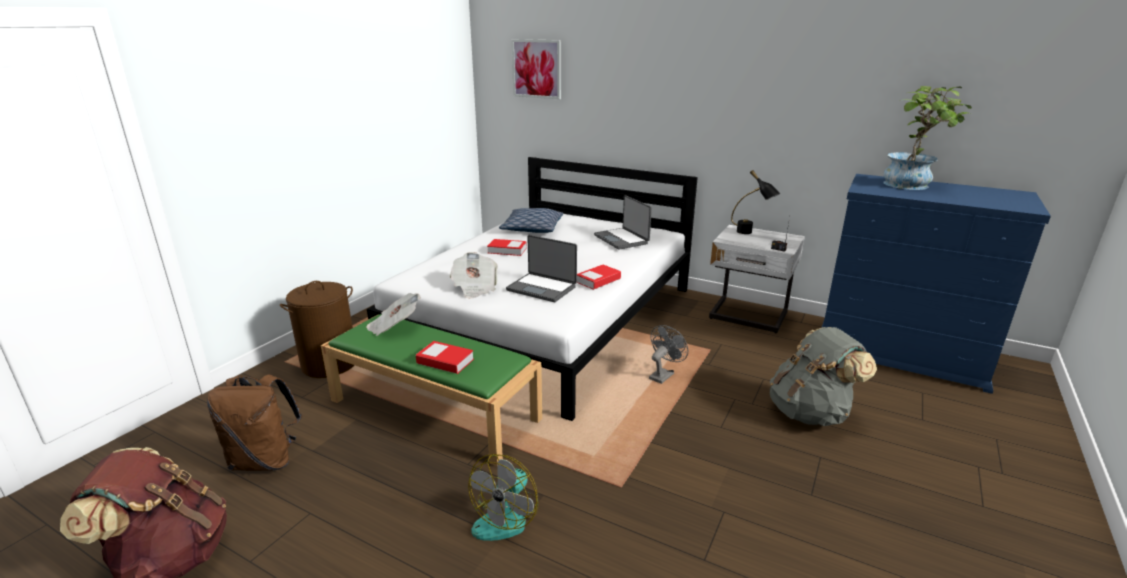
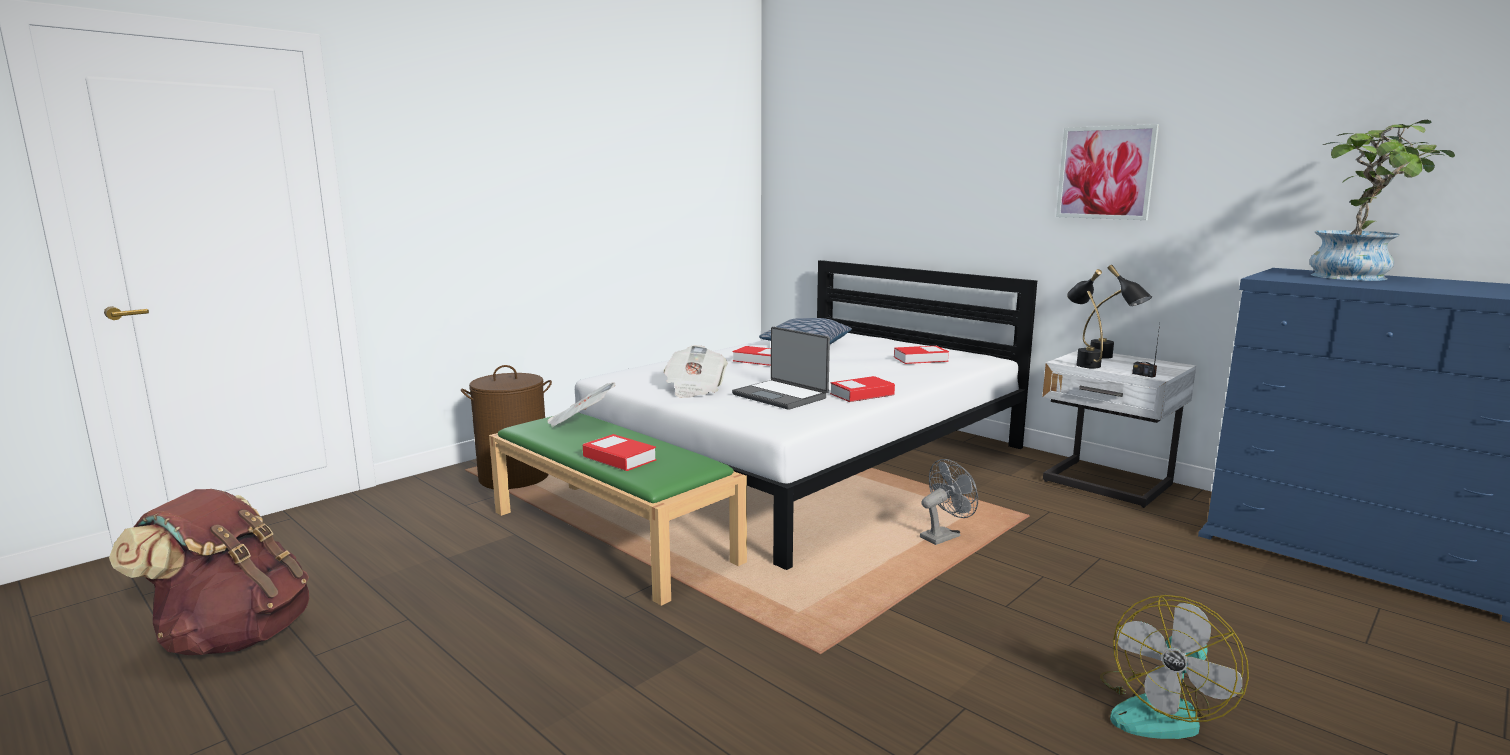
camera: 15 degrees right, 10 degrees down
(265, 460) = (389, 560): brown backpack -> none
(507, 517) = (645, 662): fan -> fan (1161, 710)
(536, 69) = (834, 147): picture -> picture (1105, 172)
(622, 239) = (920, 359): laptop -> book
(736, 240) = (1083, 363): none -> black table lamp
(810, 412) = (1162, 608): grey backpack -> none

